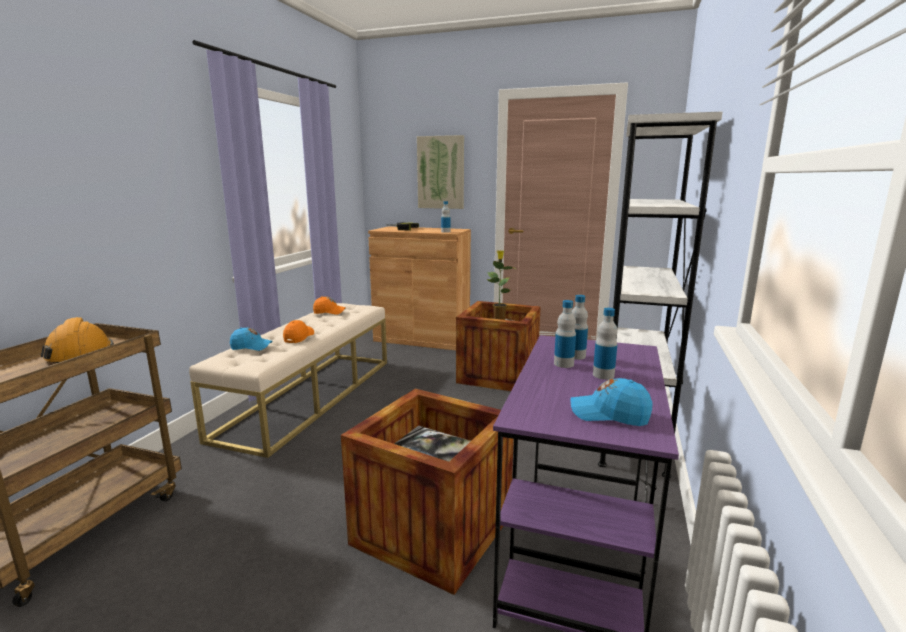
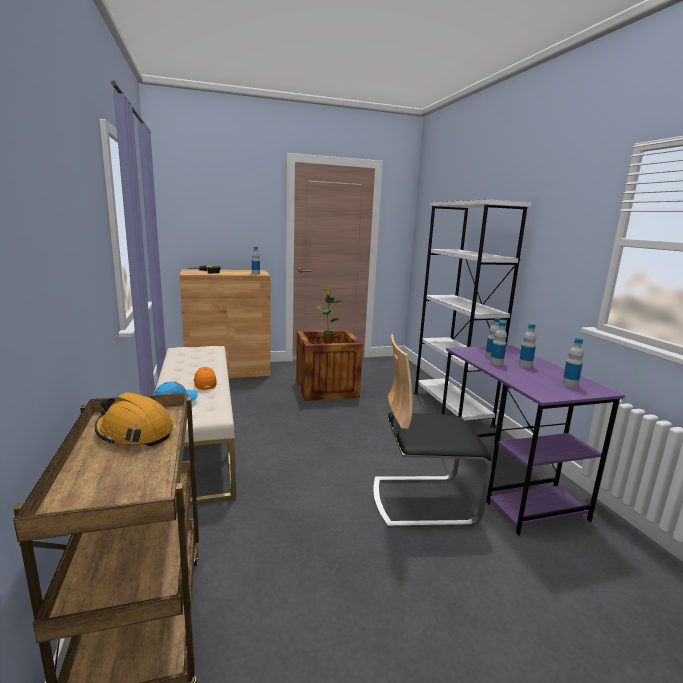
camera: 35 degrees left, 0 degrees up
(329, 312) = (186, 357): orange cap -> none
(432, 529) = (422, 500): crate -> chair
(441, 172) = (235, 220): picture -> none
(609, 414) = (570, 384): blue cap -> bottle

